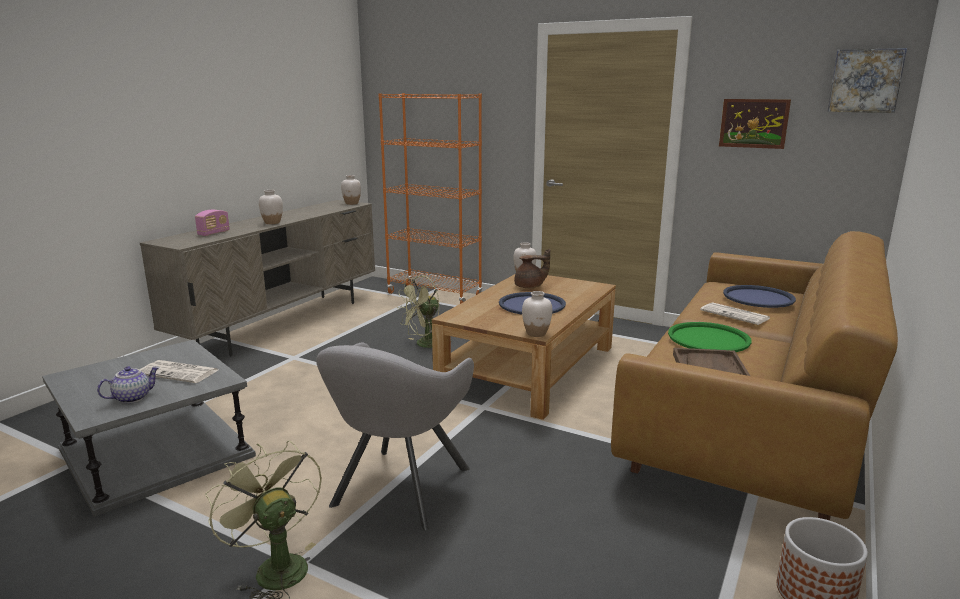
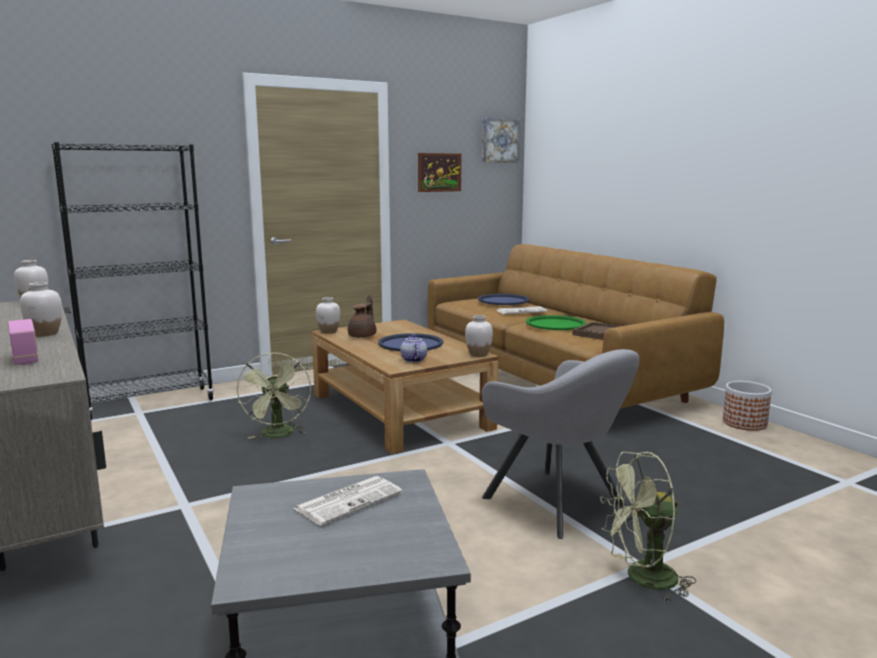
camera: 60 degrees left, 5 degrees down
(132, 397) = (400, 532): teapot -> teapot (413, 360)
(434, 295) = (150, 403): orange bookcase -> black bookcase

